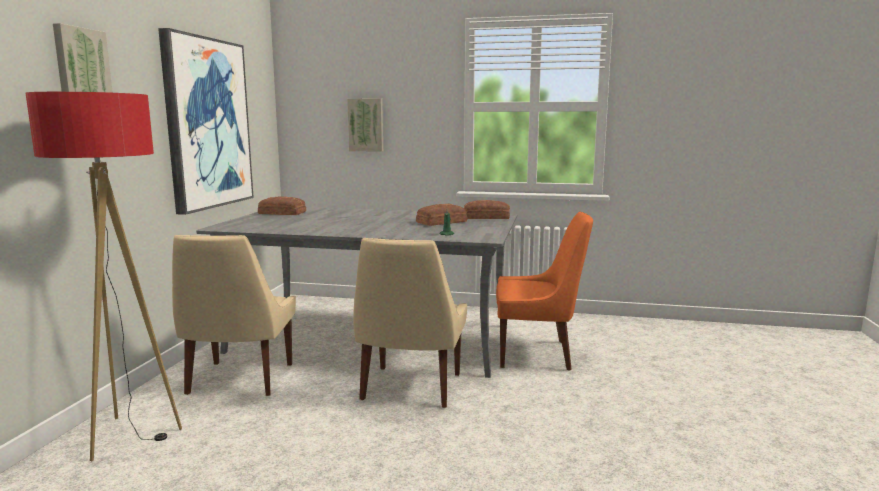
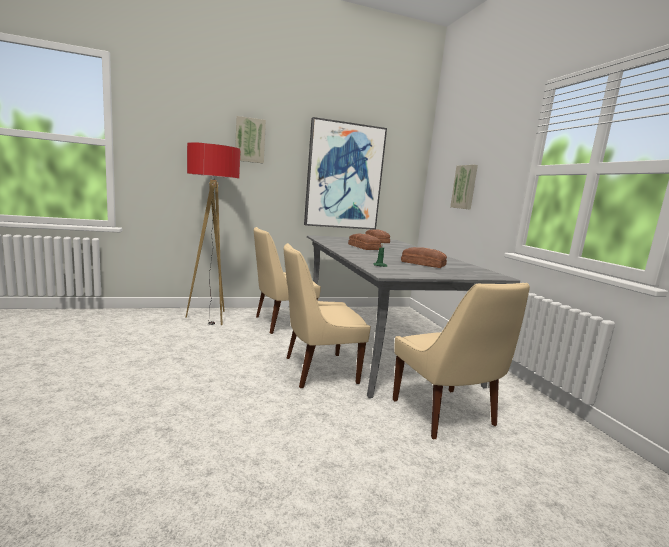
camera: 60 degrees right, 0 degrees up
(487, 217) = (474, 272): bread -> bread (363, 247)
(537, 354) = (445, 414): orange chair -> beige chair

